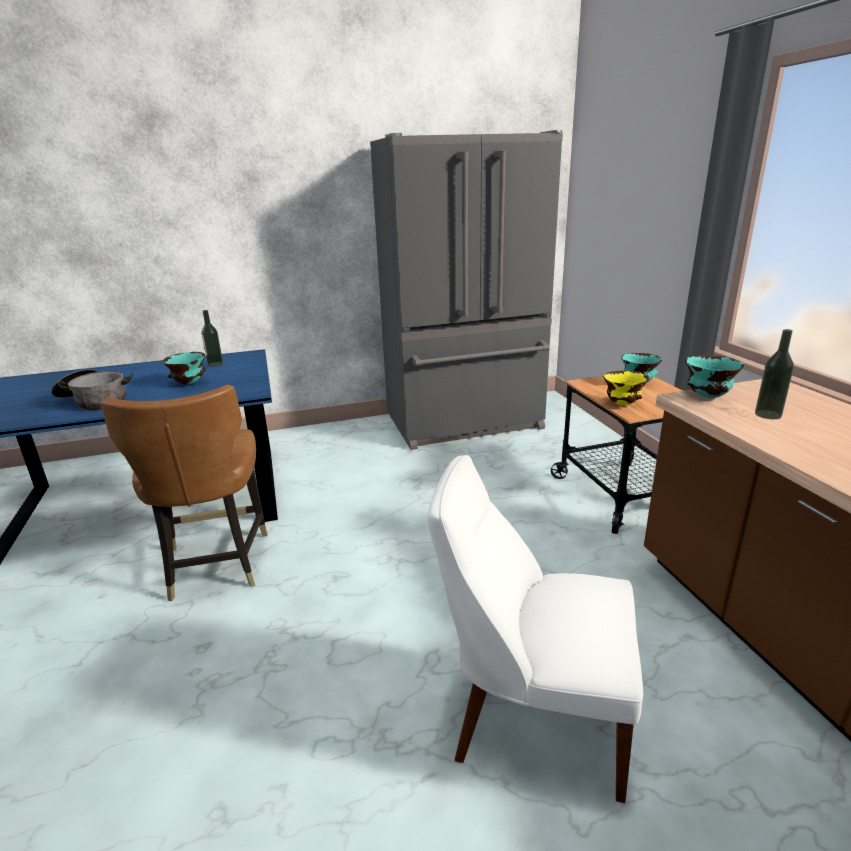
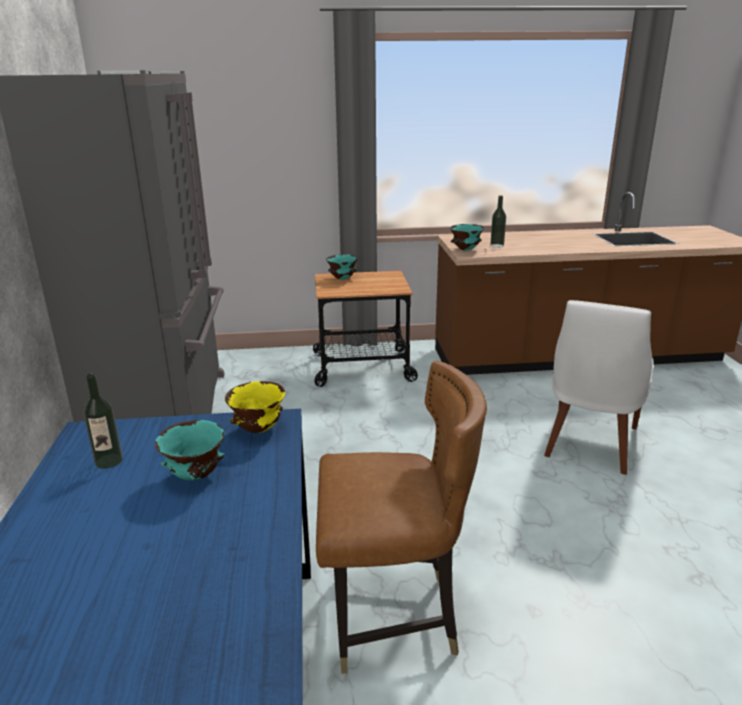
camera: 80 degrees left, 0 degrees up
(95, 401) = (214, 571): cooking pot -> none
(621, 404) = (380, 289): yellow bowl -> yellow bowl (258, 430)

